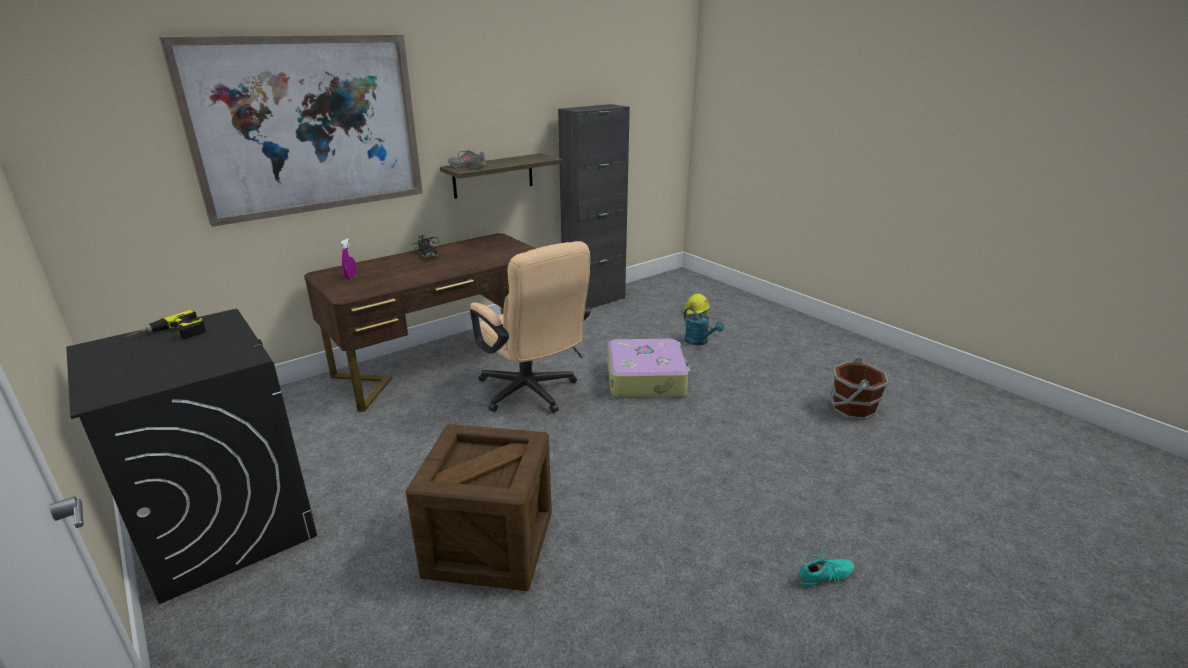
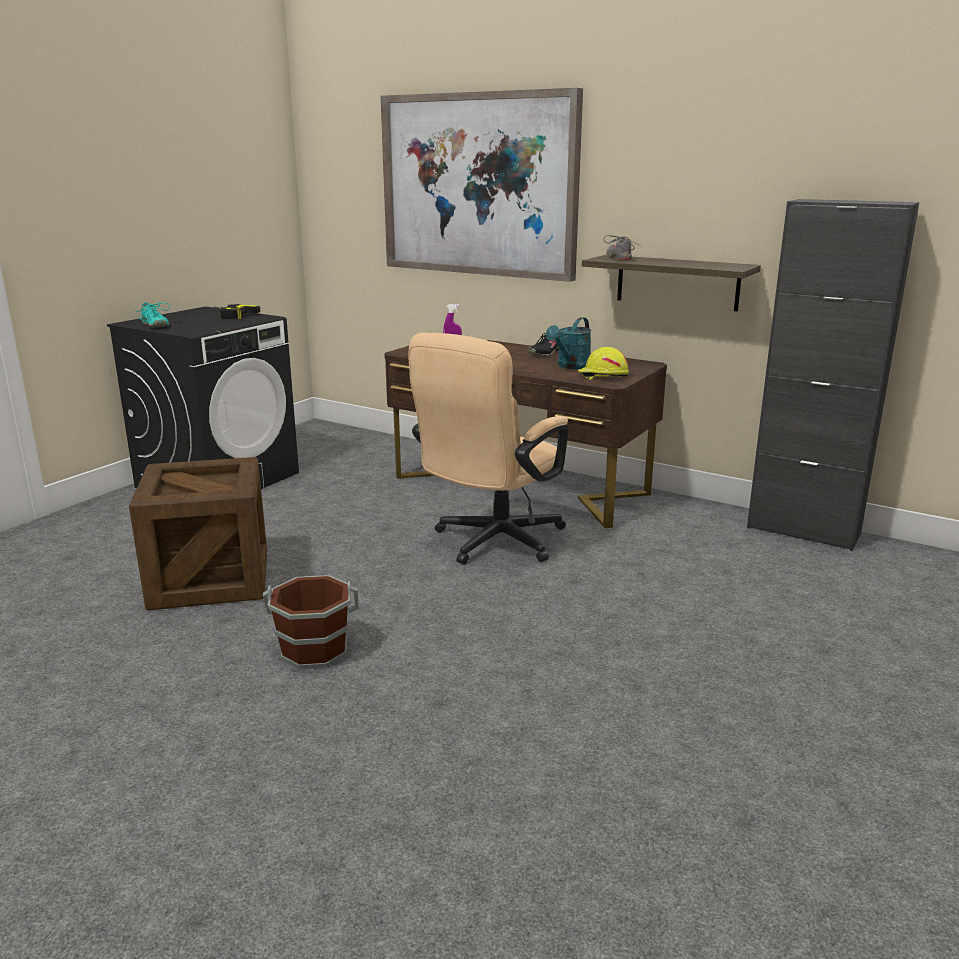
camera: 70 degrees right, 5 degrees down
(646, 379) = (598, 609): suitcase -> none
(696, 311) = (900, 620): yellow hard hat -> yellow hard hat (602, 376)
(699, 342) = (777, 638): turquoise watering can -> turquoise watering can (570, 366)
(824, 578) = (174, 815): turquoise shoe -> turquoise shoe (154, 325)
(852, 408) = (690, 845): brown bucket -> brown bucket (314, 650)

